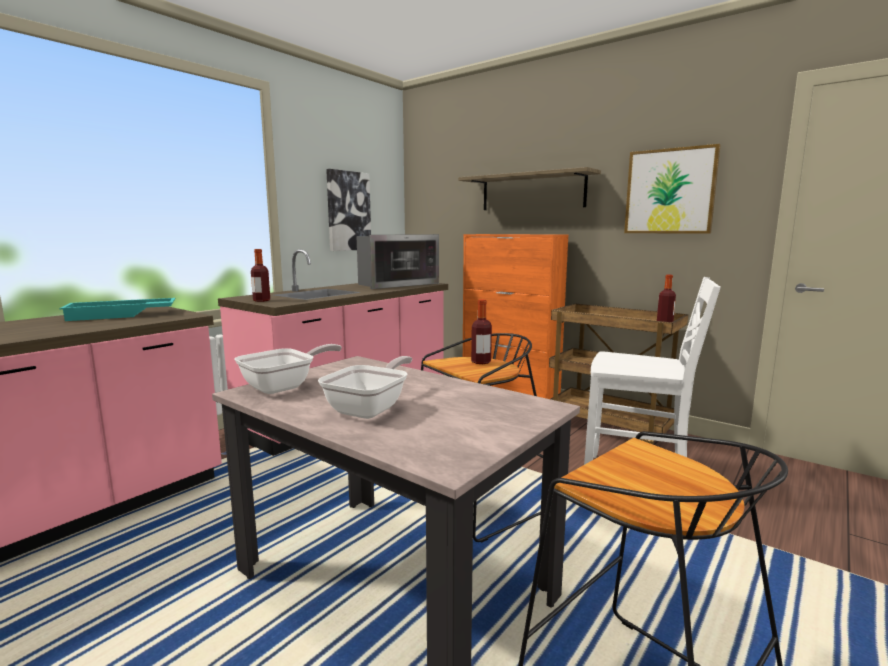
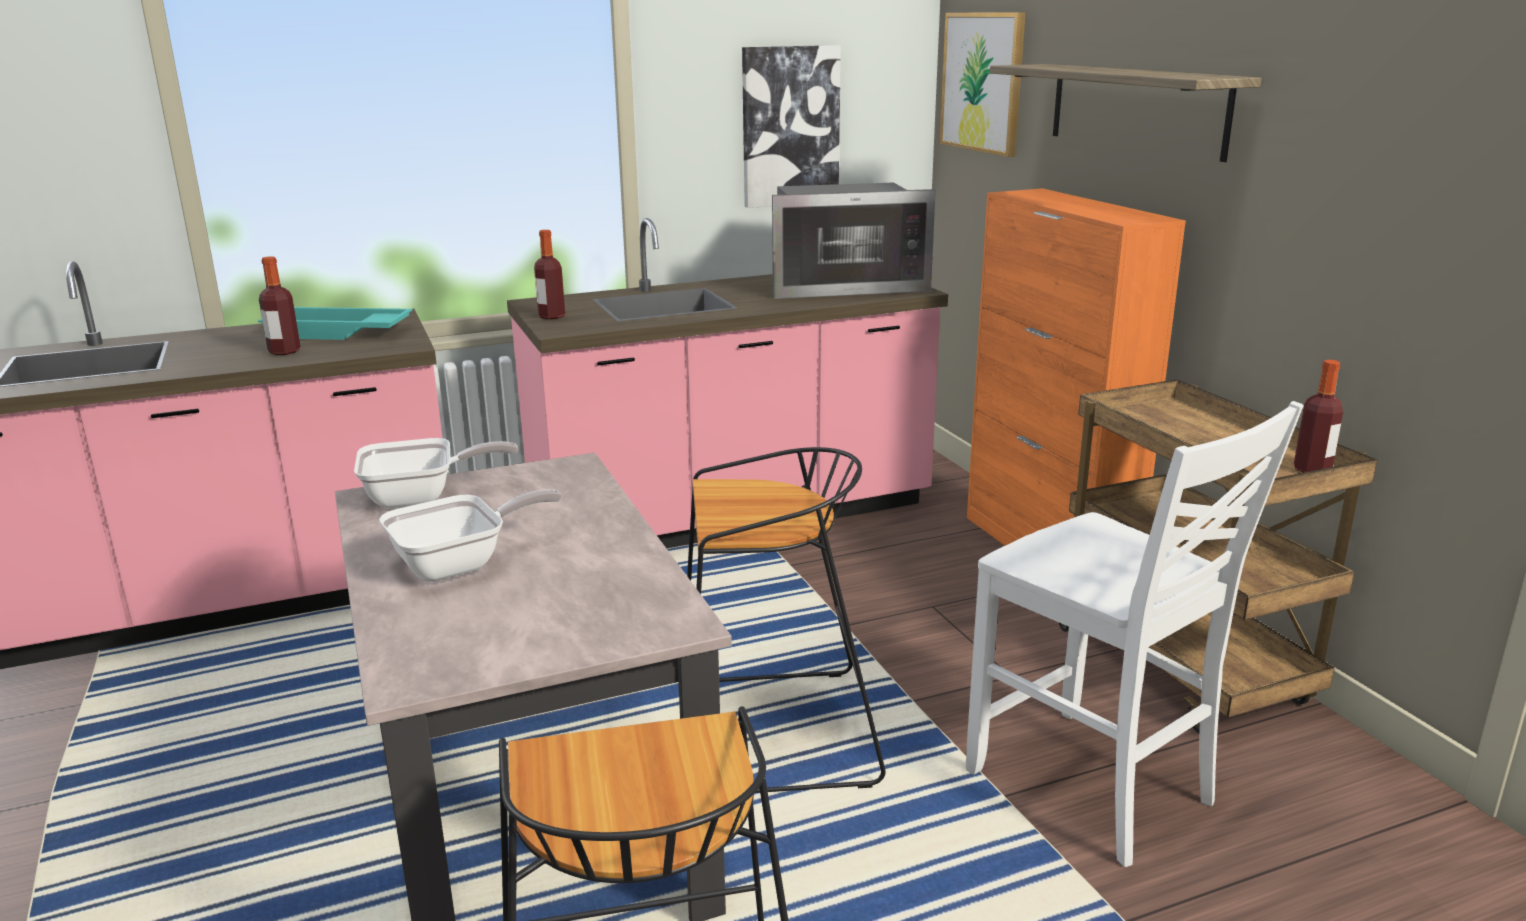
camera: 30 degrees right, 10 degrees up
(481, 362) = (779, 501): bottle -> bottle (284, 351)
(670, 191) = (1388, 153): picture -> picture (983, 82)

